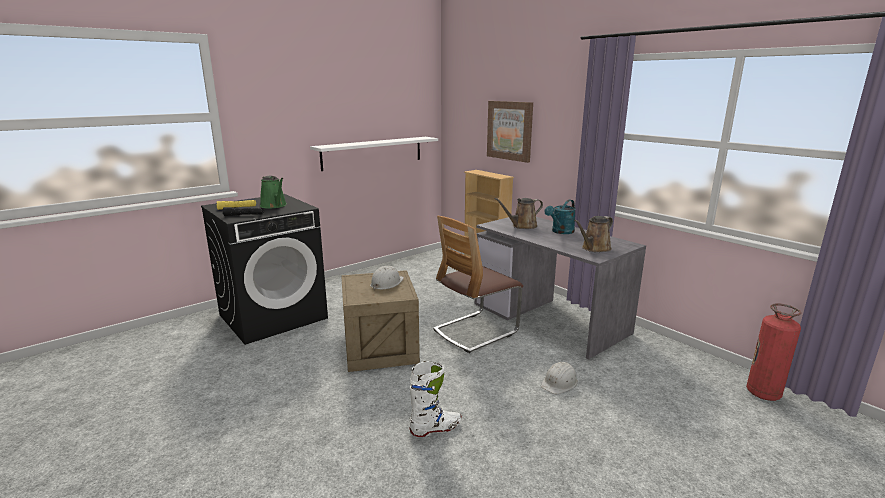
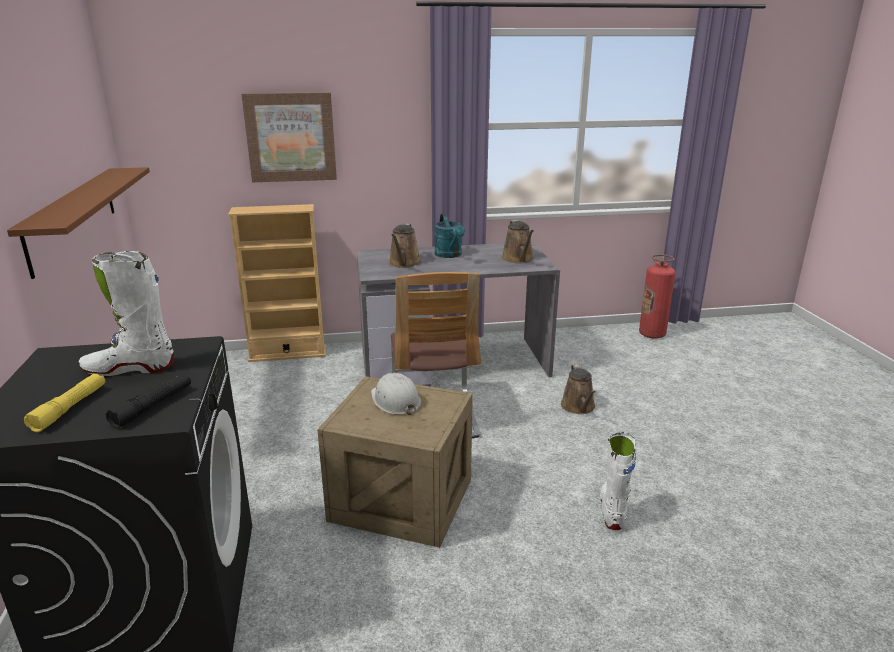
camera: 60 degrees left, 5 degrees up
(274, 205) = (130, 369): green watering can -> white boot
(373, 153) = (73, 217): white shelf -> brown shelf
(559, 382) = (579, 407): white hard hat -> brown watering can

